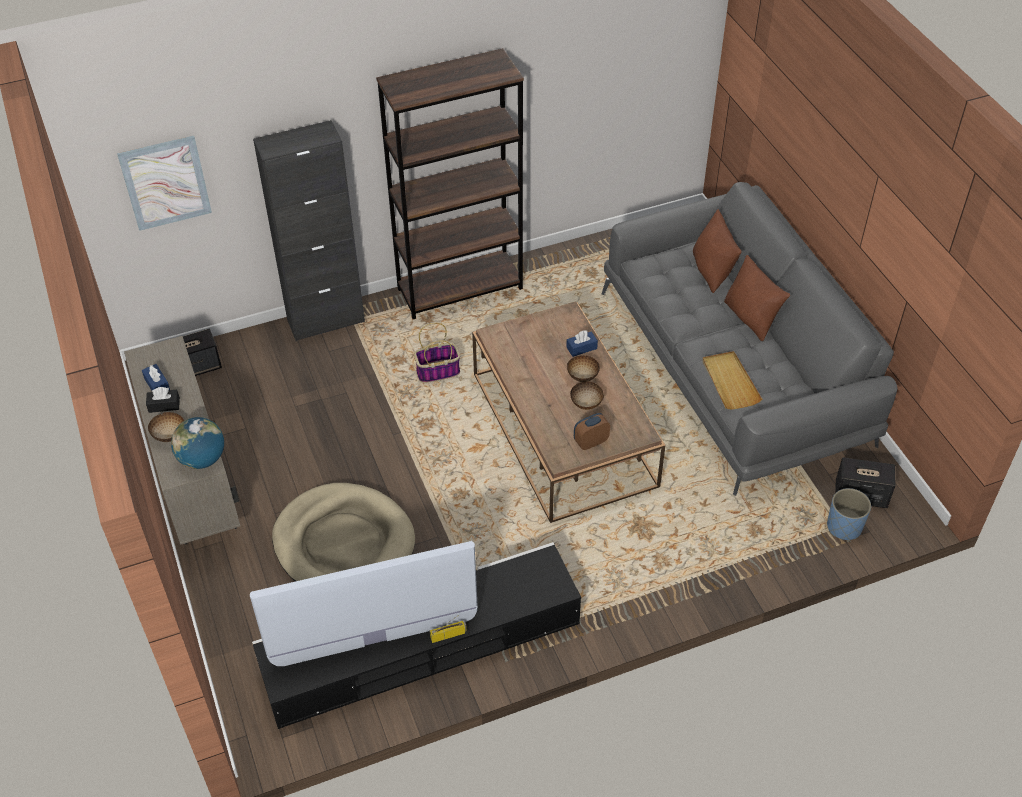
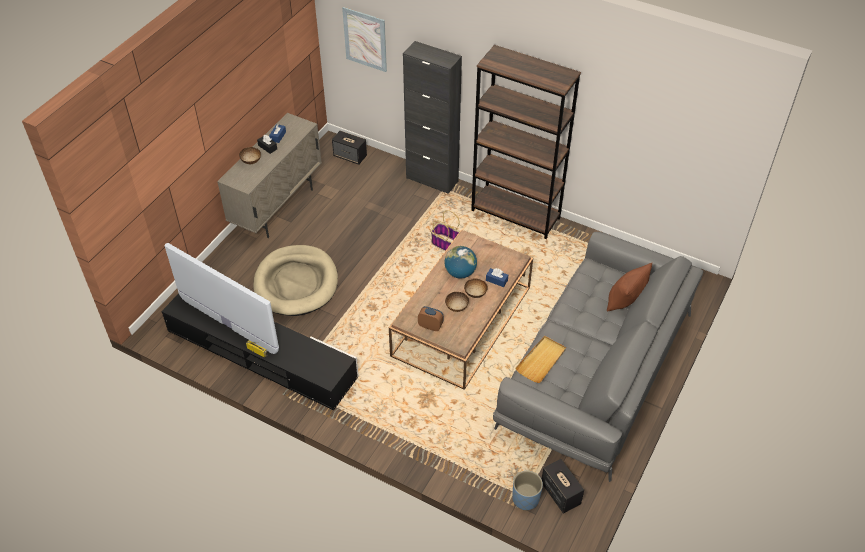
camera: 50 degrees right, 0 degrees up
(202, 459) = (248, 181): globe -> globe (460, 273)
(751, 318) = (607, 341): brown pillow -> none

